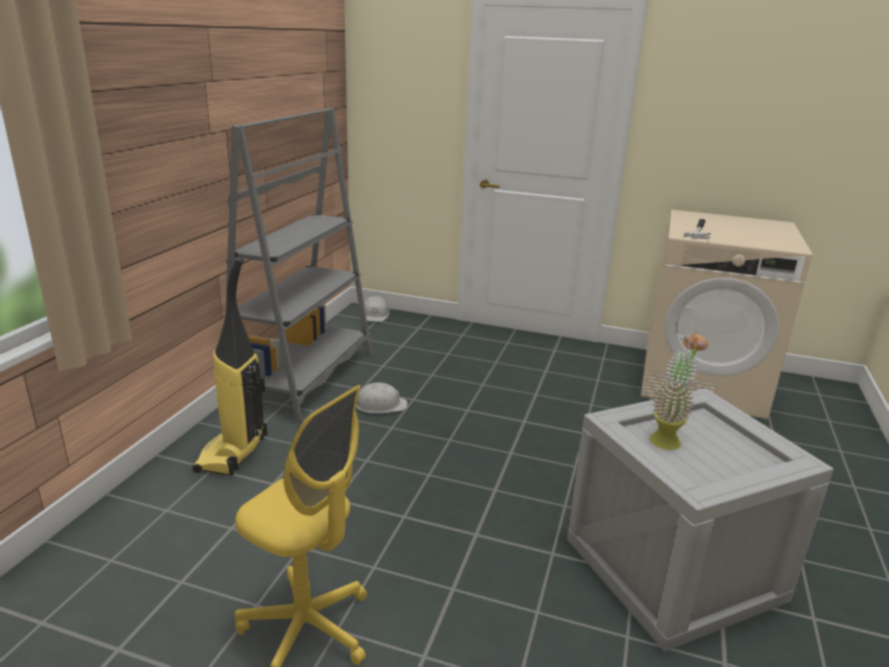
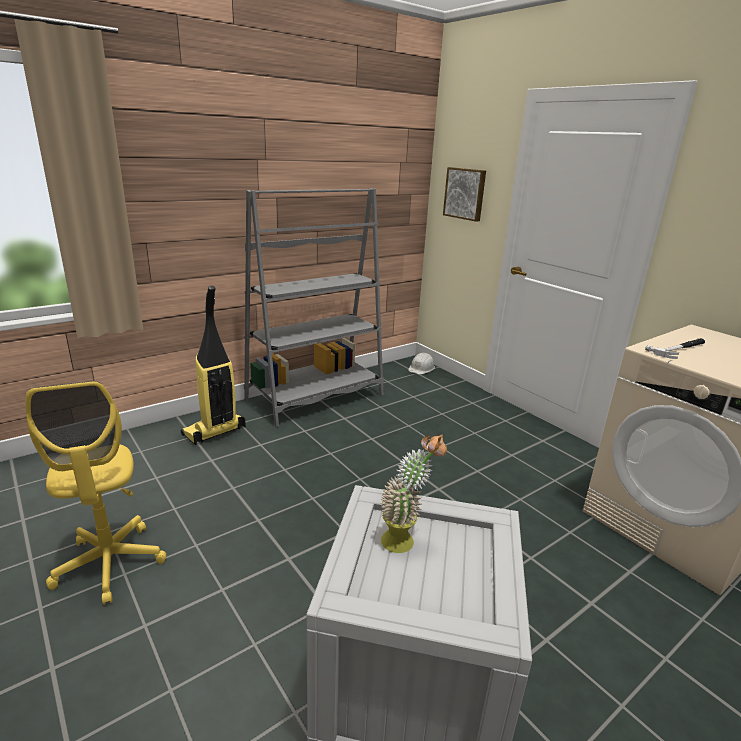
camera: 35 degrees right, 0 degrees up
(380, 405) = (343, 434): white hard hat -> none
(403, 105) = (465, 193): none -> picture

